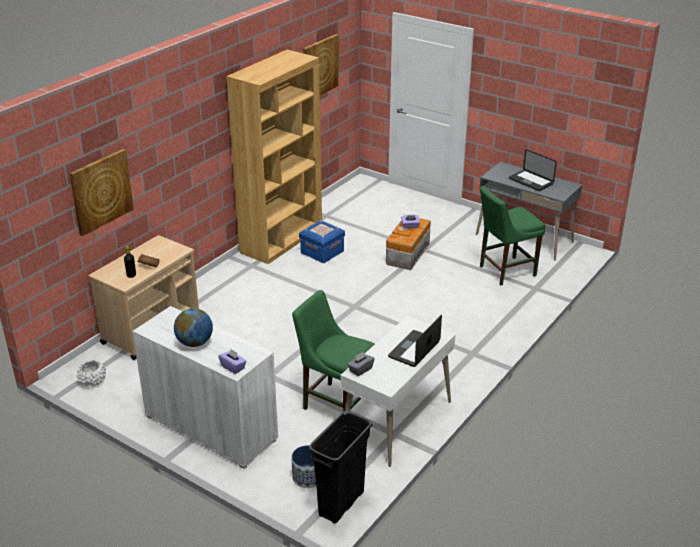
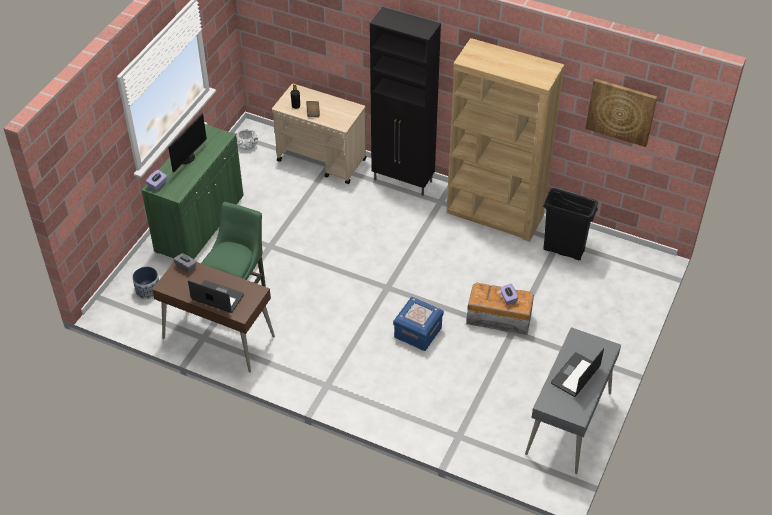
camera: 80 degrees right, 15 degrees up
(101, 191) = (317, 36): picture -> none
(195, 343) = (187, 158): globe -> monitor
(211, 427) = (200, 224): white cabinet -> green cabinet
(212, 282) = (403, 181): none -> black cabinet
(322, 252) = (481, 249): blue storage box -> blue storage box (418, 332)
(341, 503) = (121, 314): black trash can -> black trash can (564, 250)
(397, 422) = (218, 338): white desk -> brown desk
(504, 271) = (487, 406): green chair -> none

